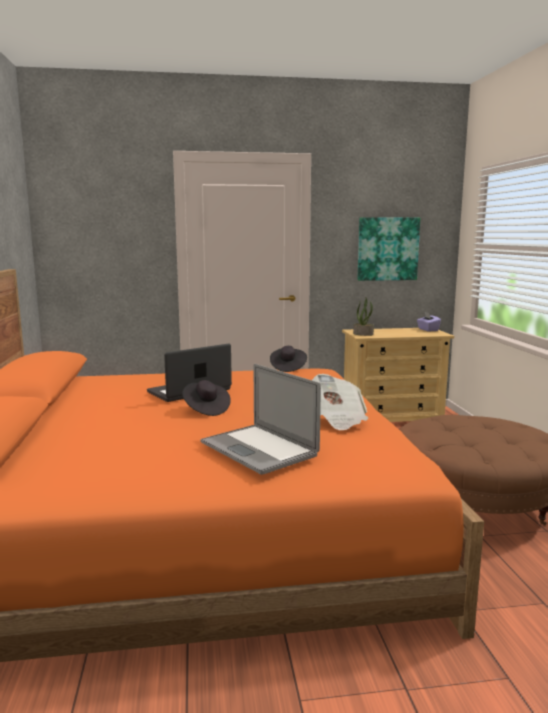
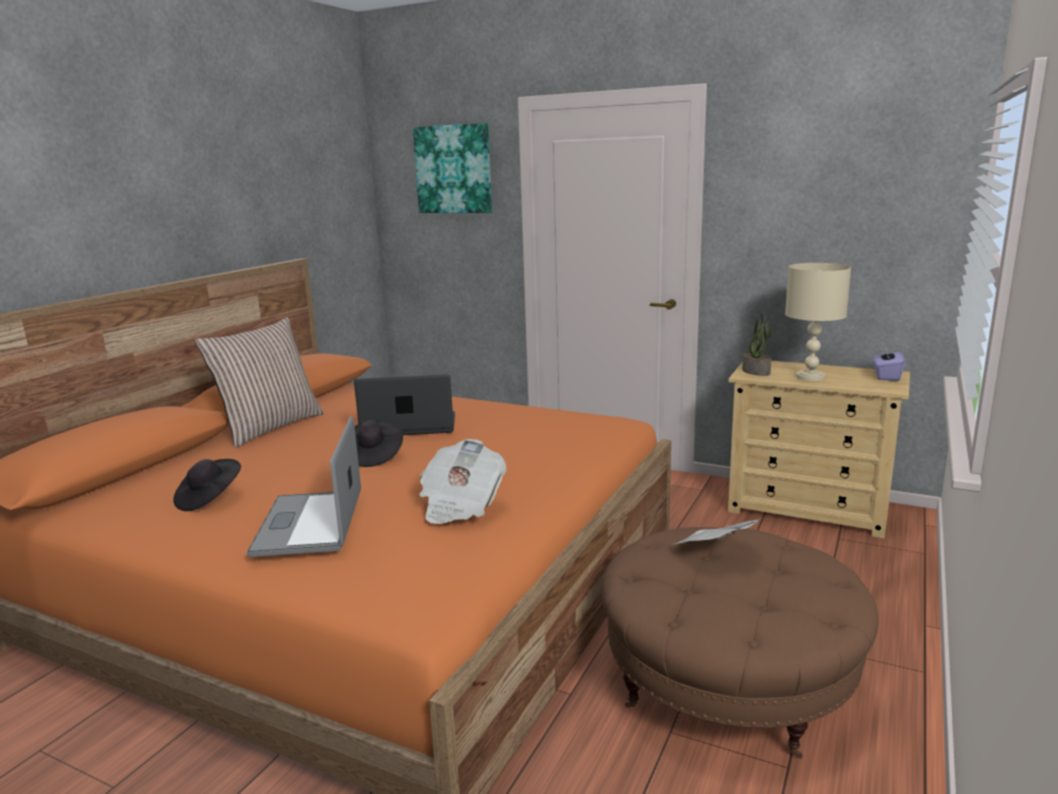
camera: 35 degrees right, 5 degrees up
(65, 409) = (269, 427): none -> pillow
(288, 367) = (582, 411): black hat -> black hat (209, 499)
(387, 249) = (832, 234): picture -> picture (454, 169)
(395, 333) = (810, 377): none -> beige table lamp
(453, 426) = (715, 553): none -> newspaper

